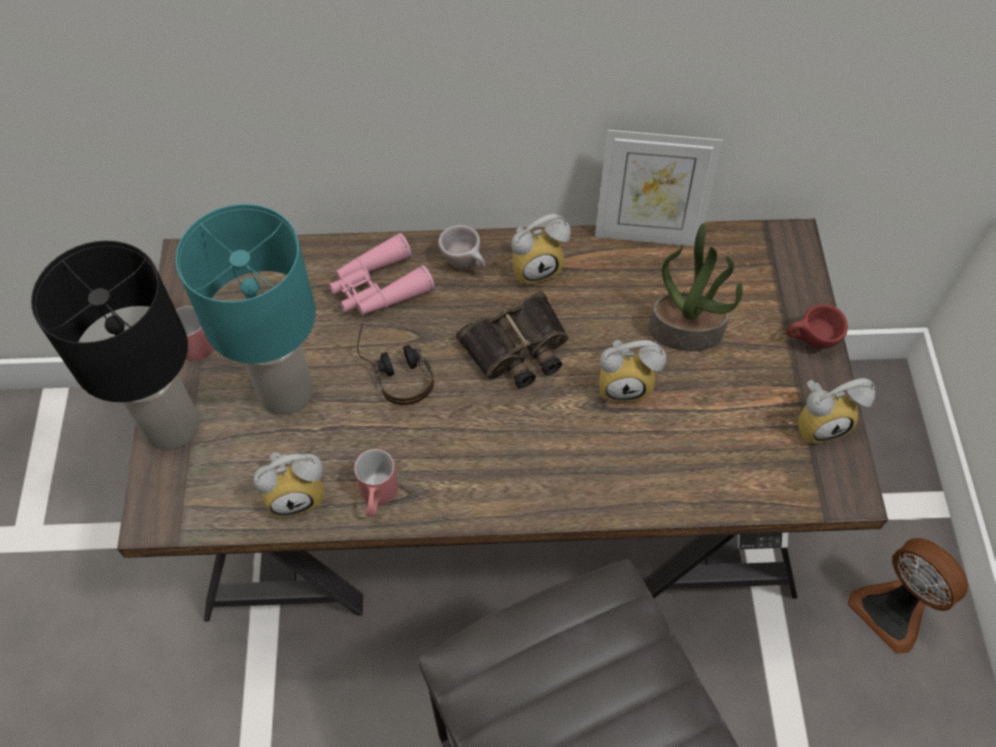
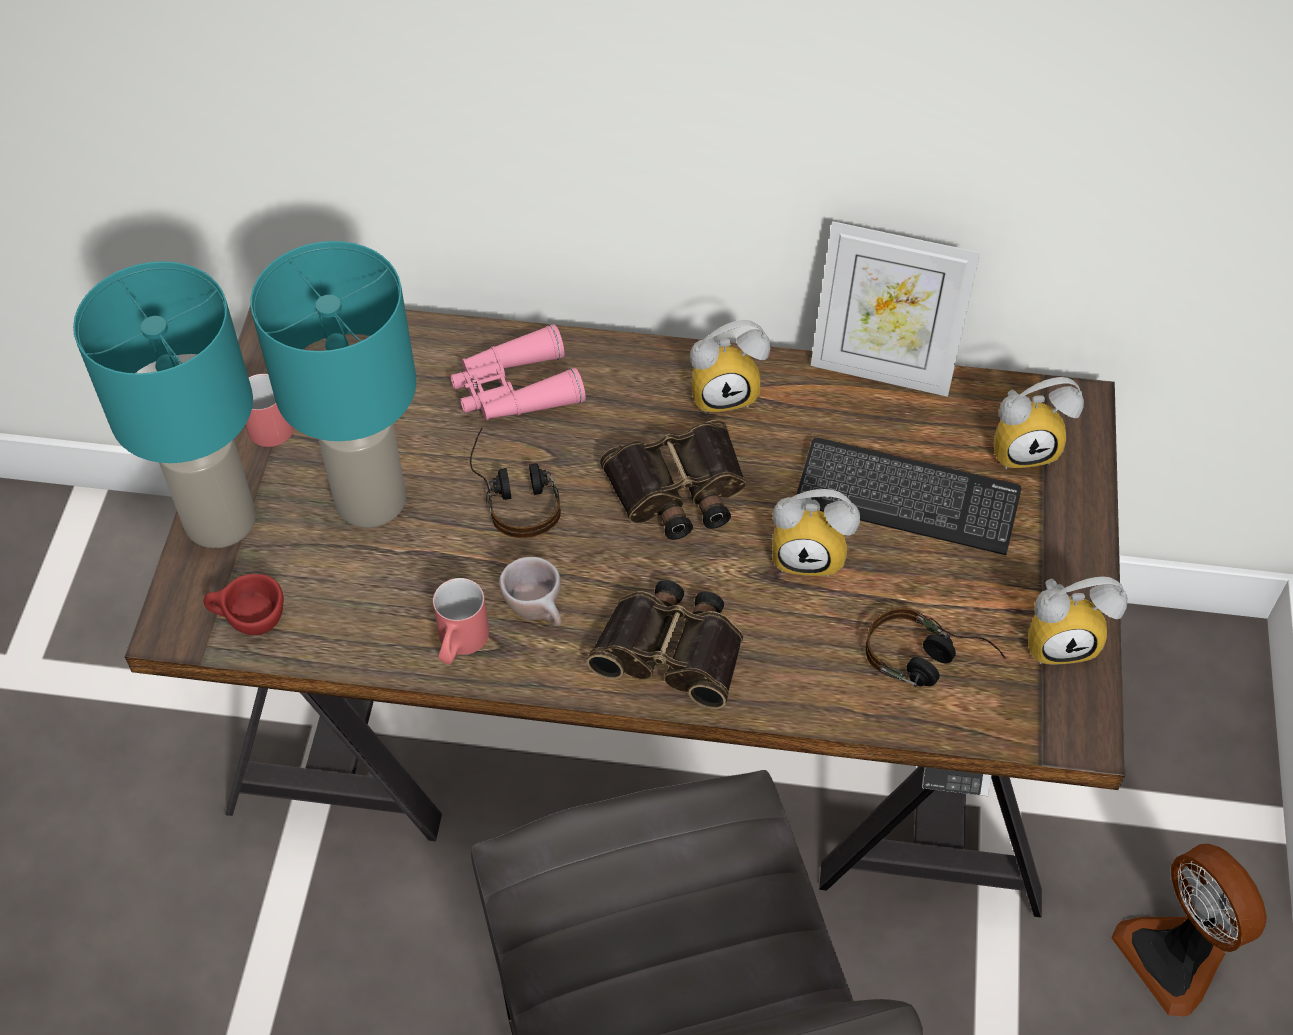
camera: 10 degrees right, 5 degrees down
(173, 425) = (222, 521): black table lamp -> turquoise table lamp
(297, 492) = (359, 623): alarm clock -> alarm clock (1024, 446)
(465, 263) = (633, 375): beige cup -> beige cup (539, 612)
(539, 475) = (672, 649): none -> binoculars
(686, 330) = (906, 499): potted plant -> keyboard
(730, 455) = (929, 663): none -> headphones
(810, 342) = (1071, 537): red cup -> red cup (250, 624)

